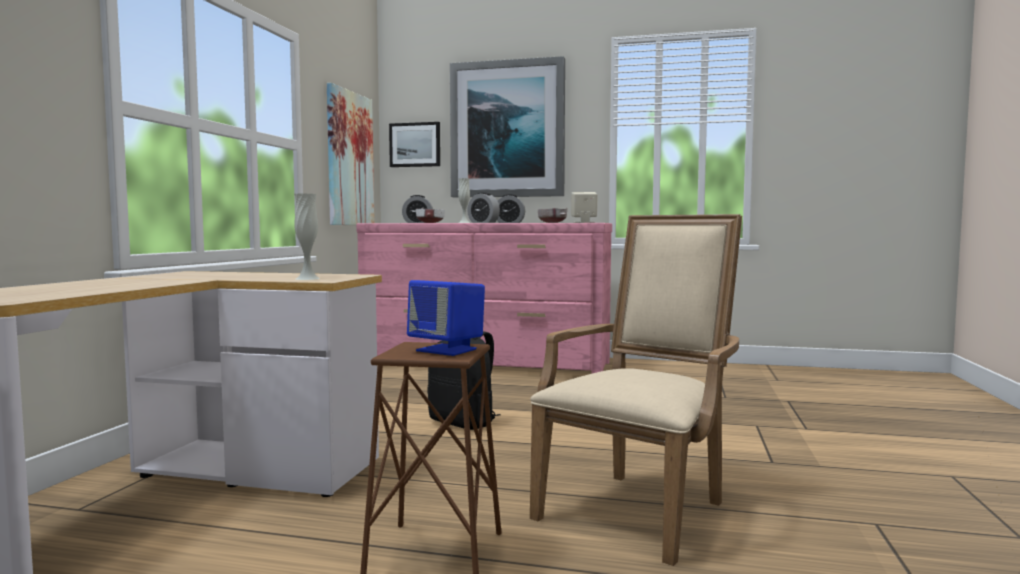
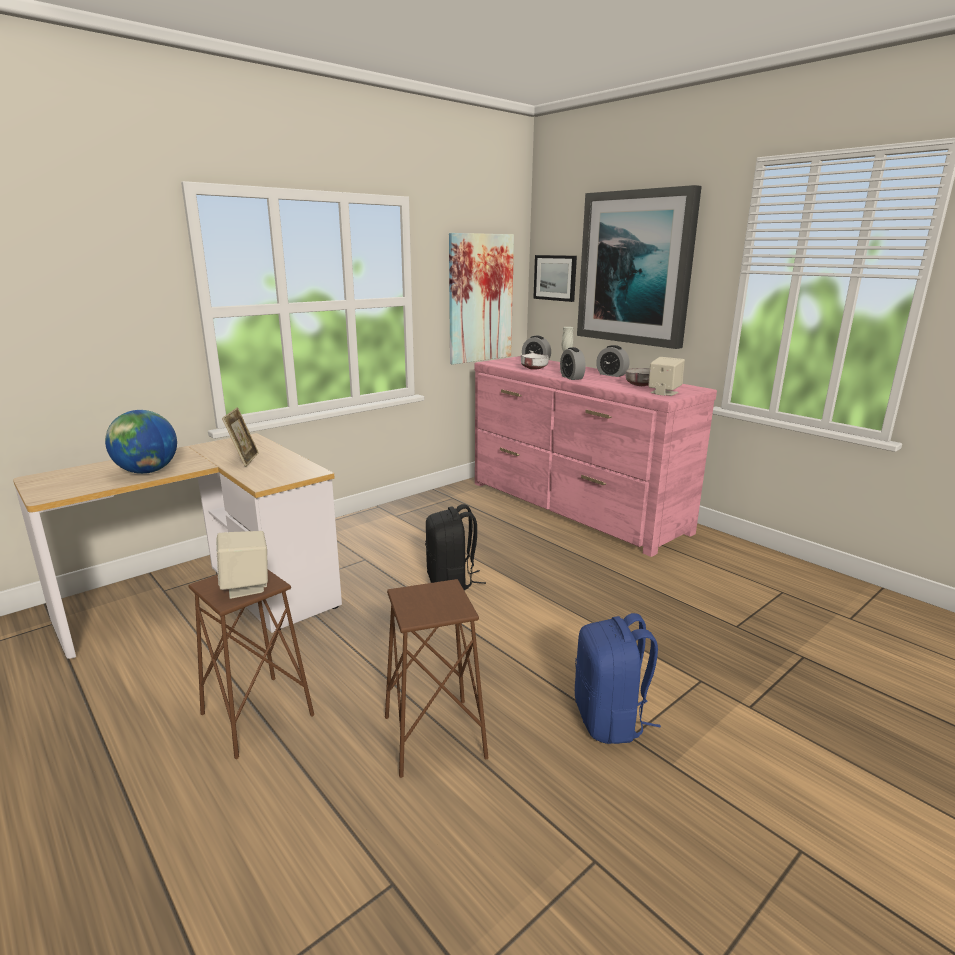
camera: 35 degrees right, 15 degrees up
(120, 285) = (147, 472): none -> globe
(238, 276) = (244, 460): none -> picture frame
(307, 278) = (263, 477): white vase -> none
(447, 350) = (246, 587): blue speaker -> beige speaker
(641, 508) = (434, 737): beige armchair -> brown stool
(743, 458) = (610, 720): none -> blue backpack

